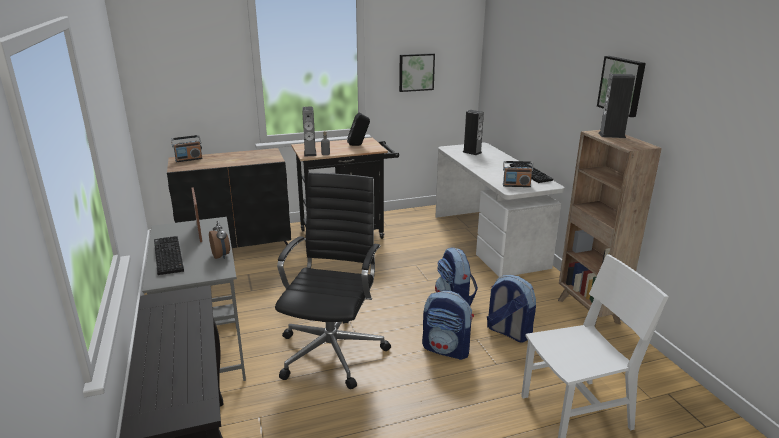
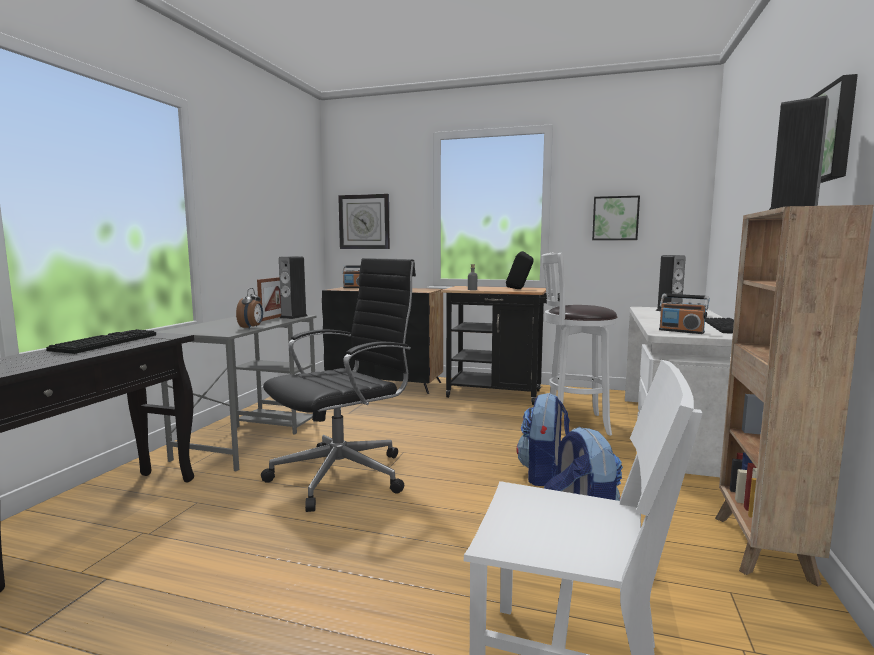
camera: 35 degrees right, 15 degrees down
(167, 256) = (218, 323): keyboard -> keyboard (105, 342)
(175, 84) = (364, 222): none -> wall clock
(310, 153) = (458, 288): speaker -> speaker (294, 317)
(425, 250) = (572, 423): none -> white stool
(446, 349) = (468, 516): backpack -> none

